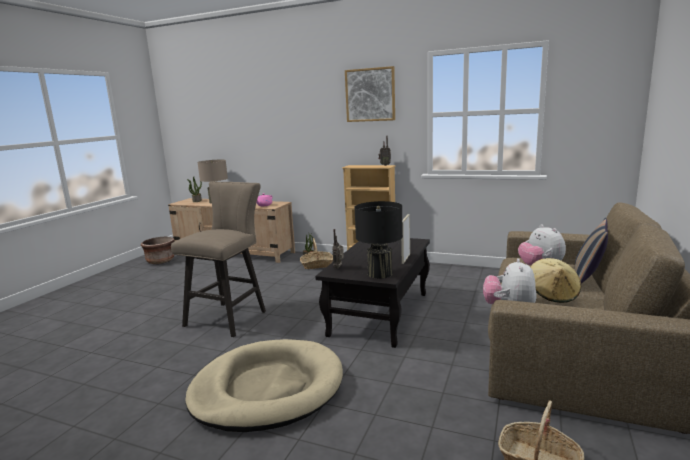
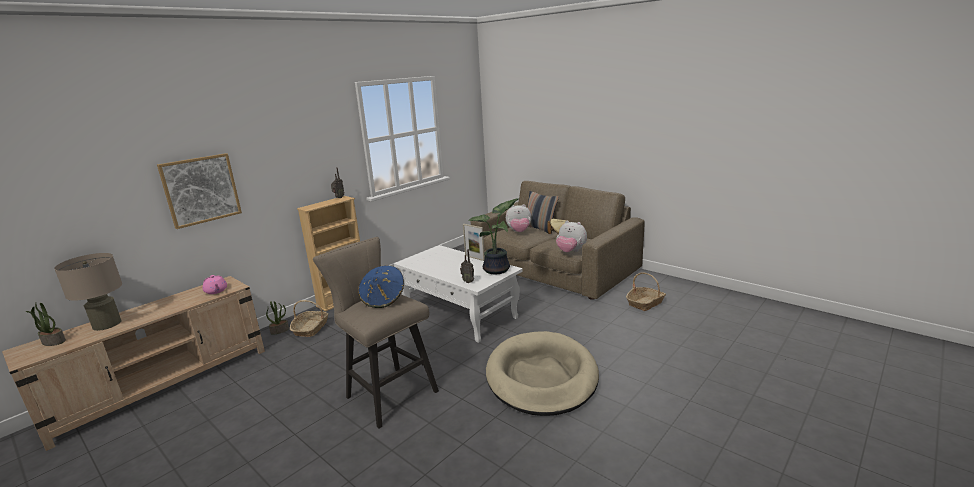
camera: 70 degrees left, 5 degrees up
(160, 261) = (64, 468): brown planter -> none
(220, 231) = (383, 299): none -> blue hat
(370, 95) = (308, 127): picture -> picture (201, 190)
(379, 314) = (461, 314): black coffee table -> white coffee table
(380, 274) = (498, 270): black table lamp -> potted plant

